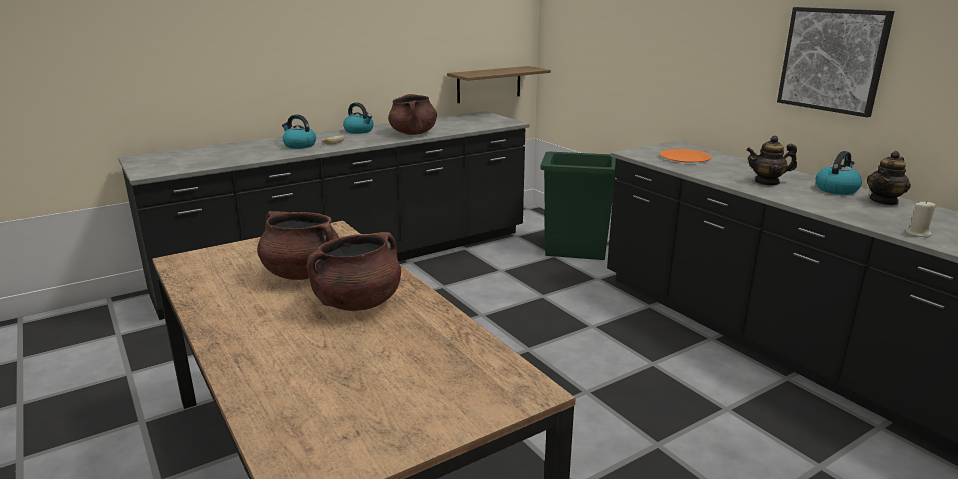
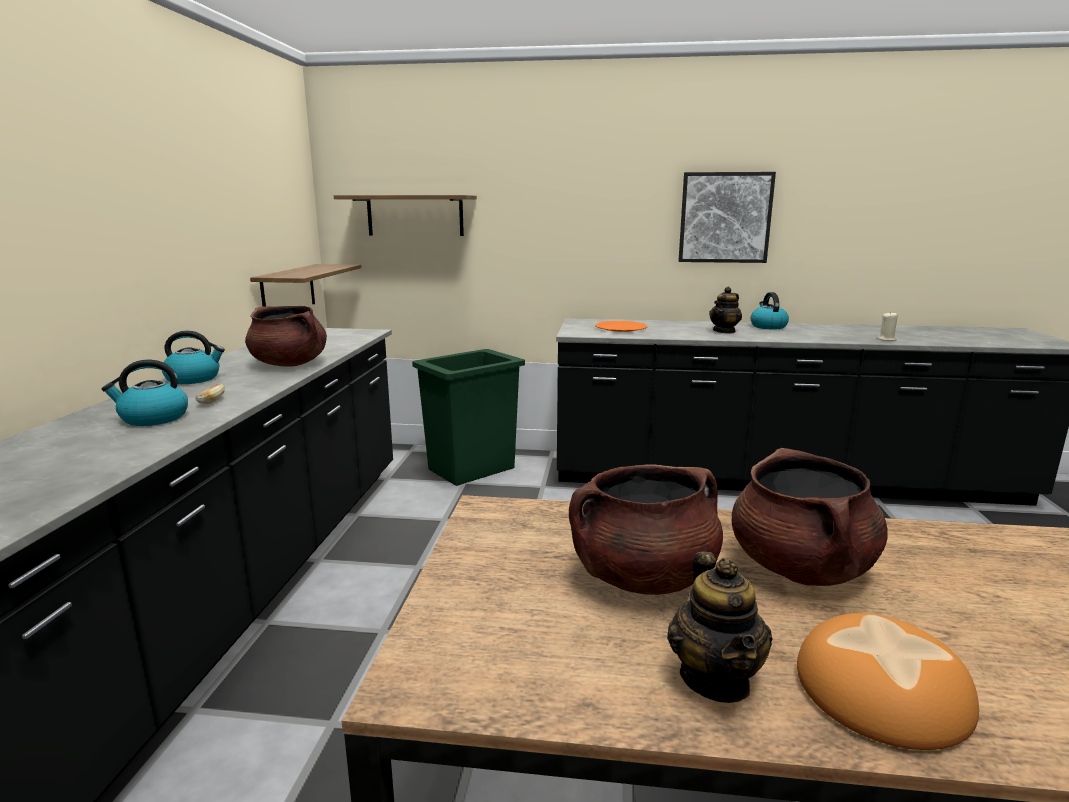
camera: 50 degrees left, 5 degrees down
(251, 337) = (881, 691): none -> bread
(590, 33) = (415, 215): none -> shelf
(884, 201) = (808, 327): teapot -> teapot (715, 679)

